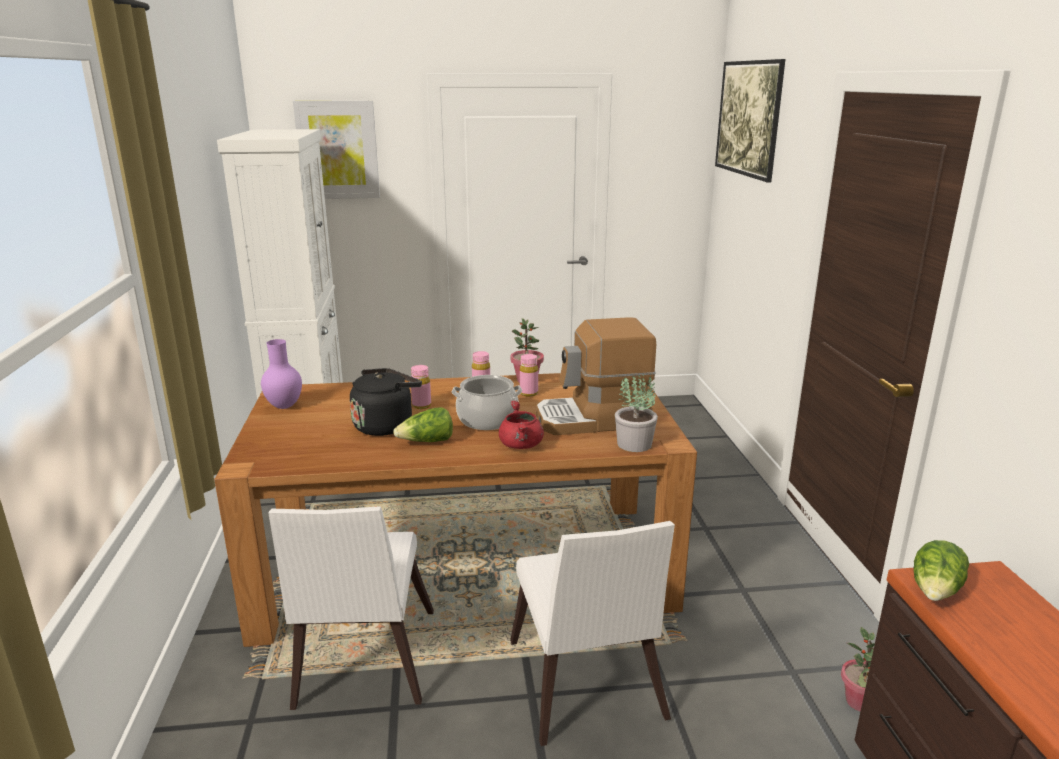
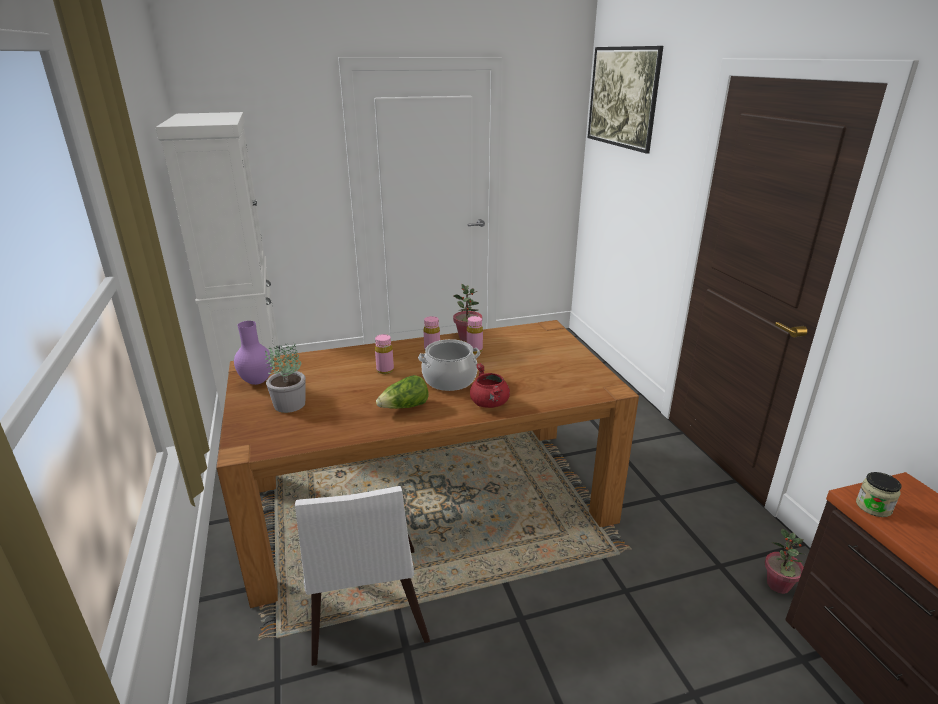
camera: 10 degrees left, 5 degrees up
(337, 150) = (259, 131): picture -> none
(385, 425) = (360, 393): black kettle -> none
(585, 688) = (564, 605): white chair -> none
(593, 419) = (540, 371): coffee machine -> none
(635, 444) = (585, 393): potted plant -> potted plant (290, 404)
(936, 591) = (873, 507): lettuce -> jar

